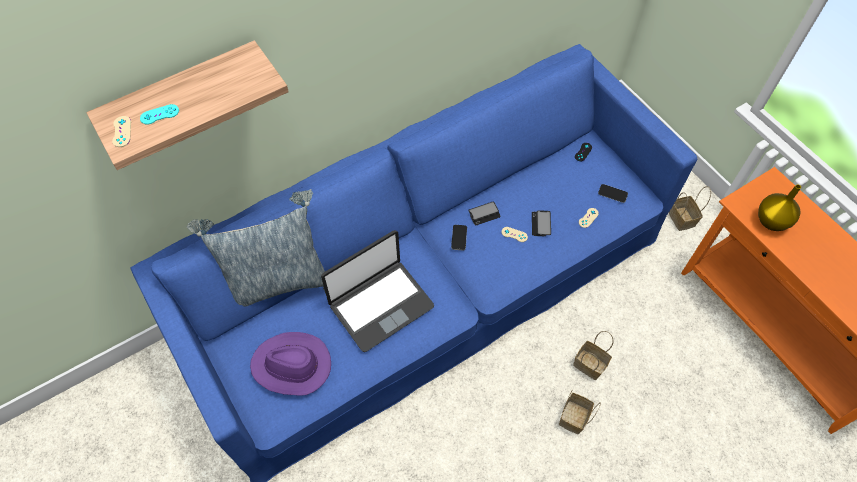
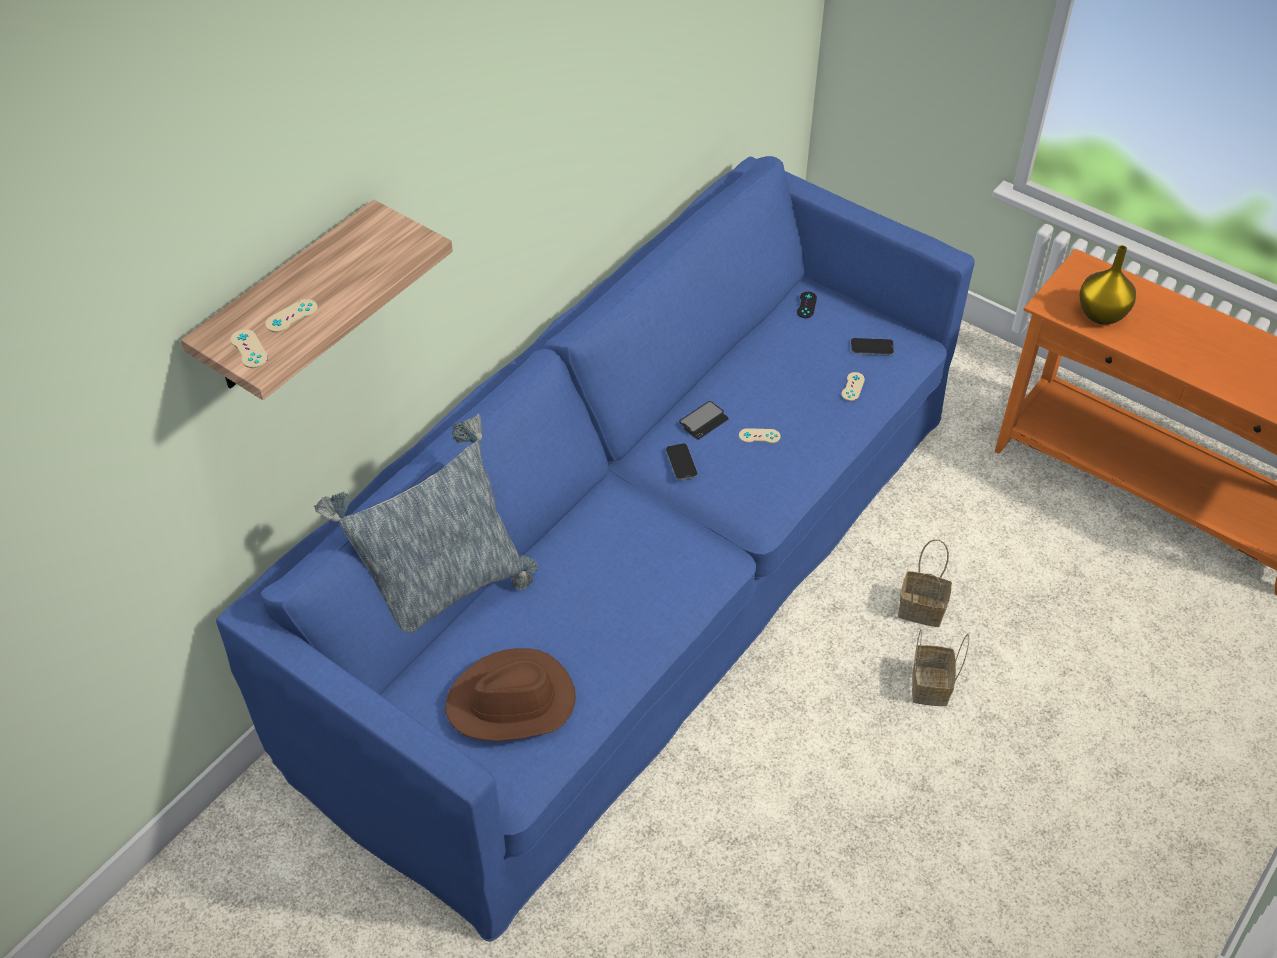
camera: 20 degrees left, 10 degrees down
(159, 114) = (291, 316): turquoise game controller -> beige game controller
(291, 366) = (512, 702): purple hat -> brown hat
(380, 305) = (608, 582): laptop -> none
(541, 224) = (790, 412): phone -> none
(682, 219) = (966, 381): basket -> none

